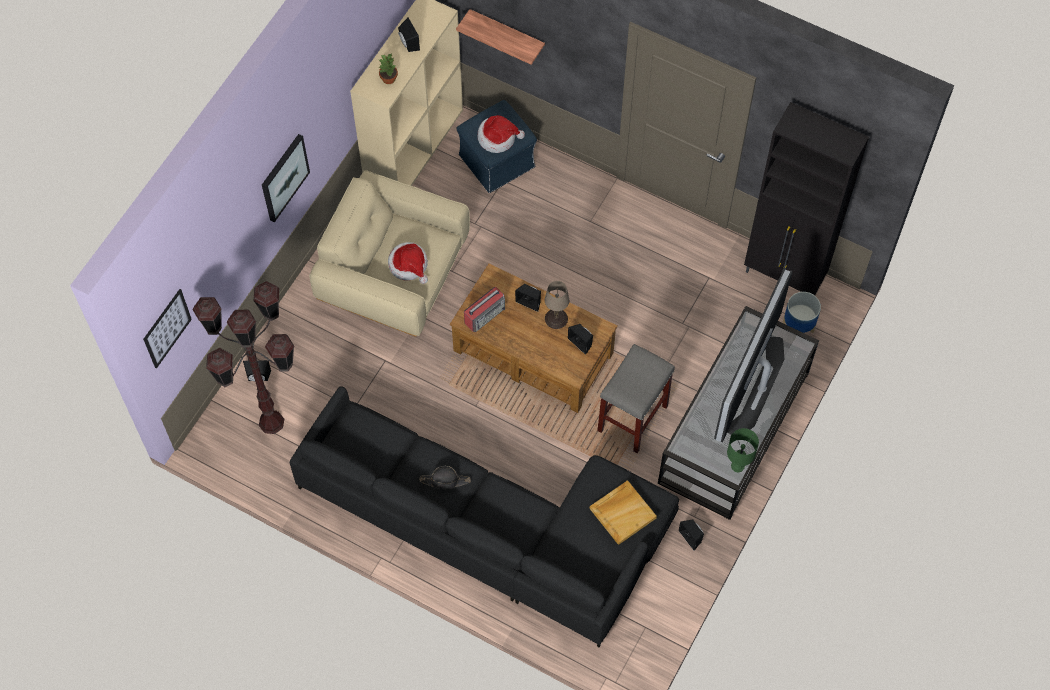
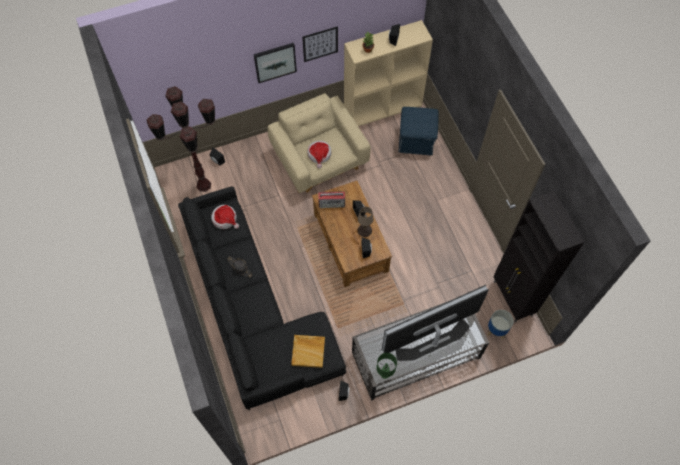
camera: 40 degrees right, 0 degrees up
(167, 328) = (152, 92): picture -> picture (320, 44)
(498, 138) = (417, 124): hat -> hat (225, 219)
(507, 34) = (449, 68): shelf -> none
(632, 419) = (368, 311): grey stool -> none

